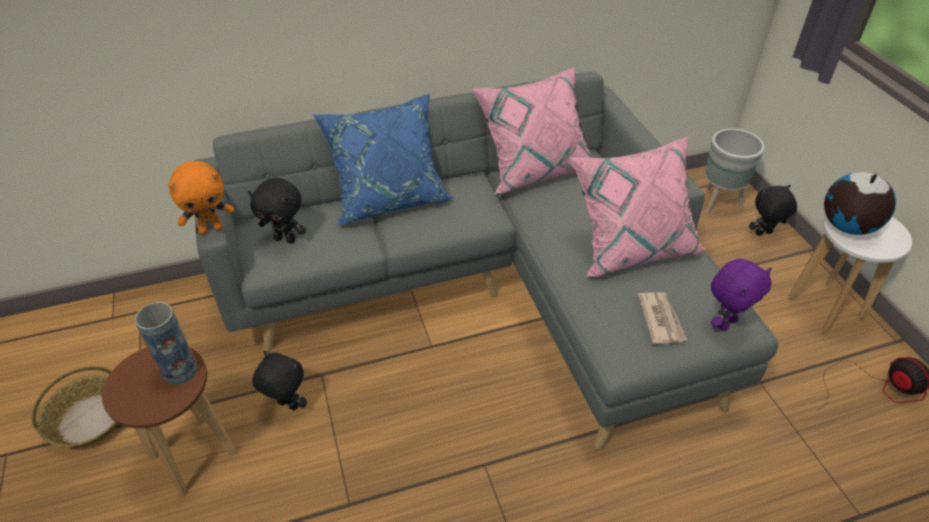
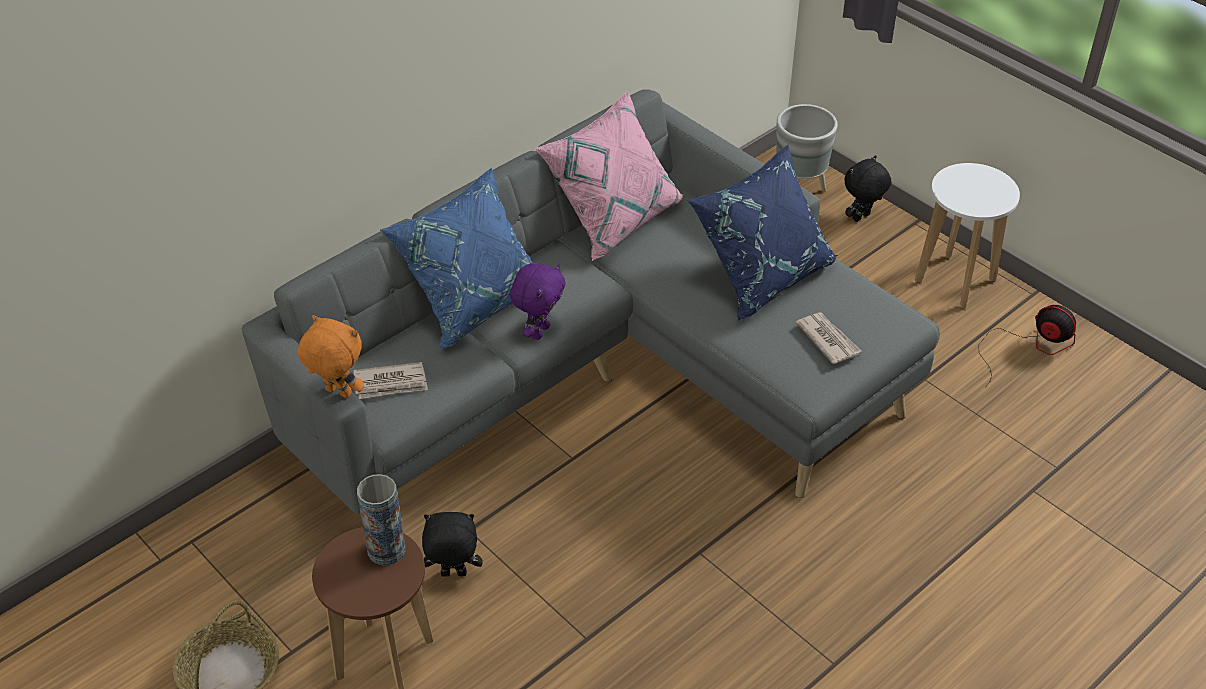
camera: 25 degrees left, 0 degrees up
(211, 229) = (337, 393): orange plush toy -> orange plush toy turned 105 degrees counterclockwise
(286, 239) = (391, 383): black plush toy -> newspaper
(631, 245) = (762, 274): pink pillow -> blue pillow
(725, 322) = (886, 323): purple plush toy -> purple plush toy (539, 331)
(846, 226) = (955, 191): globe -> none

